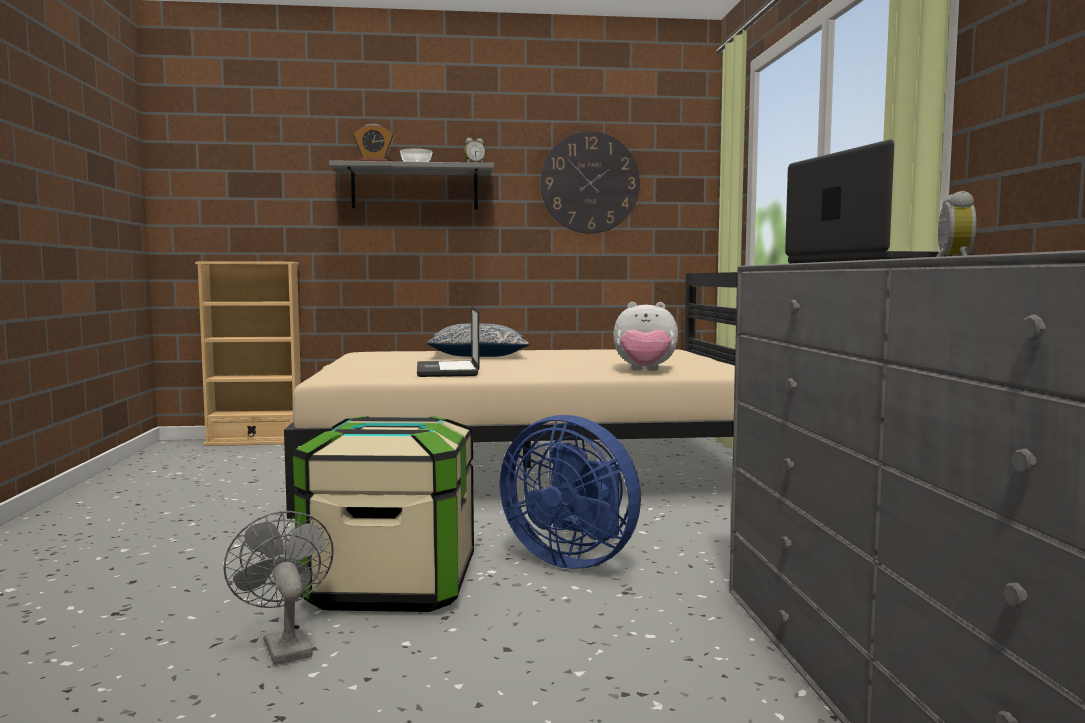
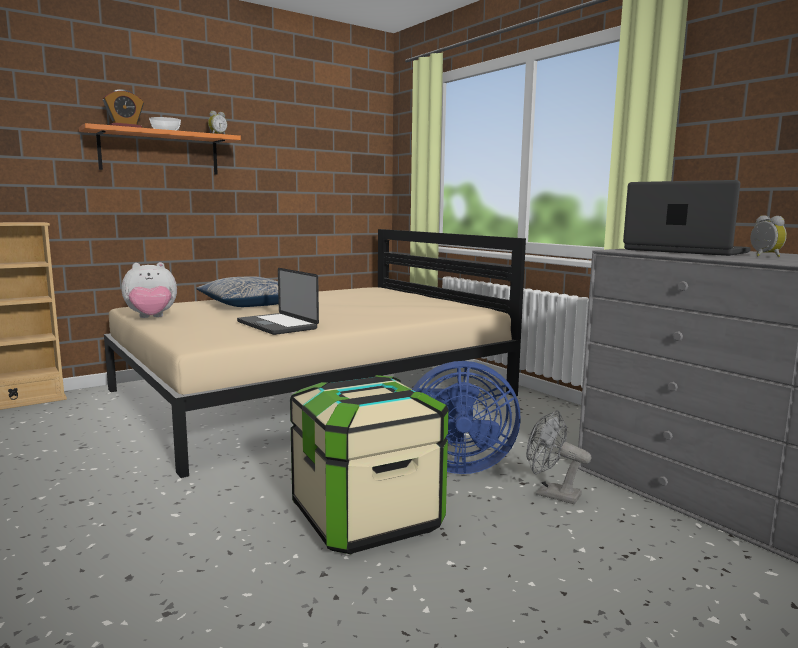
camera: 30 degrees left, 5 degrees up
(284, 645) = (367, 593): grey fan -> grey fan (551, 494)
(415, 188) = (160, 152): grey shelf -> orange shelf
(589, 183) = (305, 155): wall clock -> none
(645, 371) = (422, 313): plush toy -> plush toy (151, 318)

